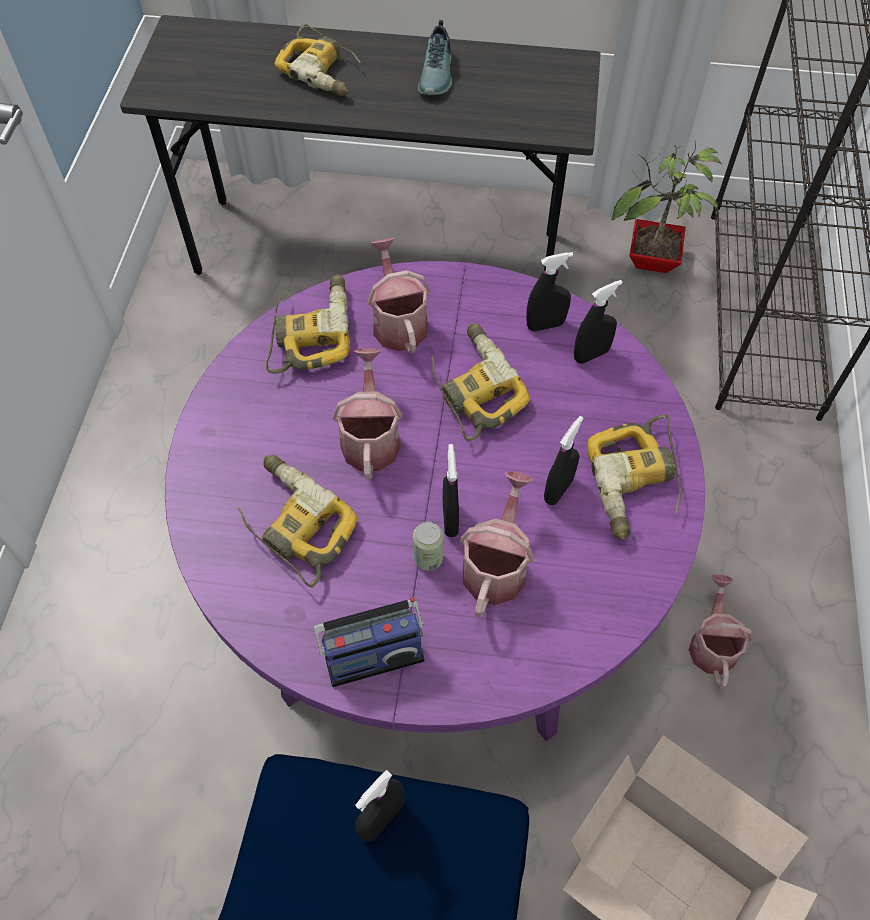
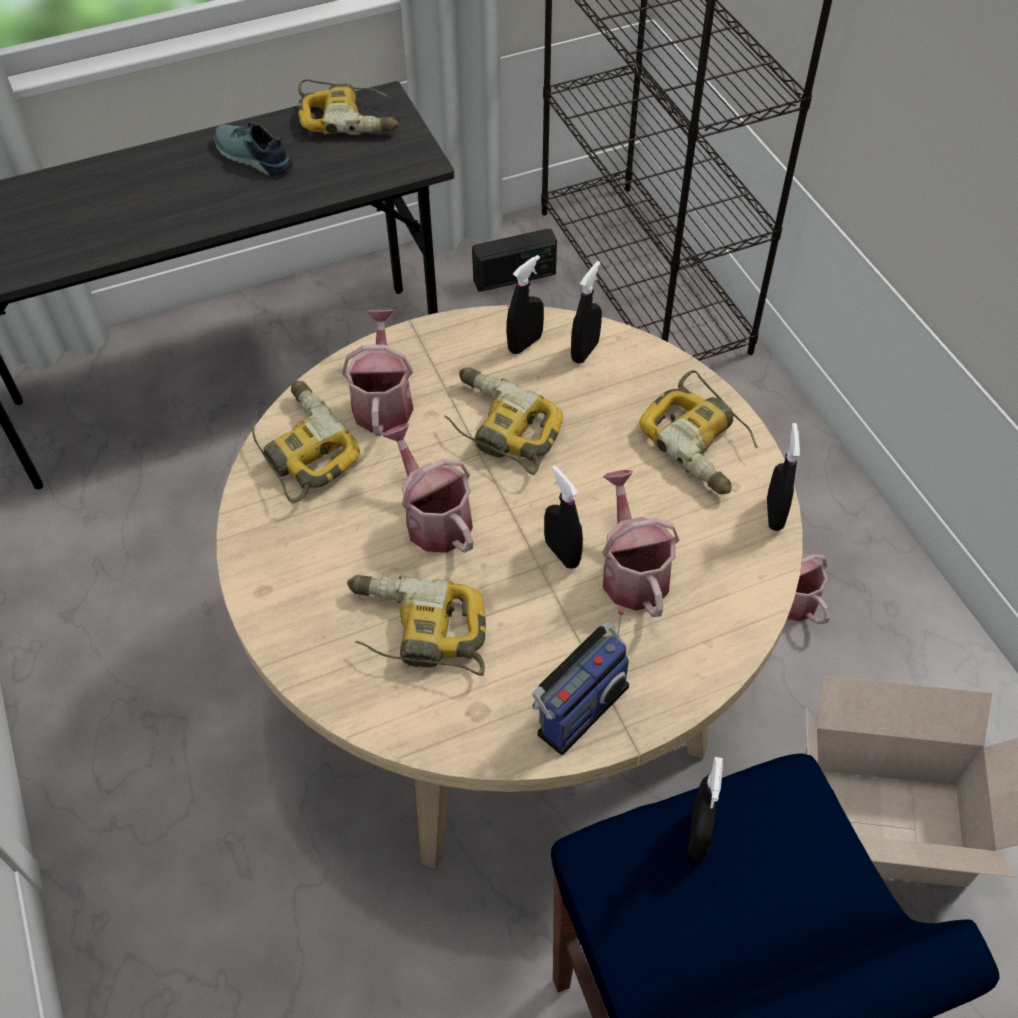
camera: 30 degrees left, 5 degrees down
(322, 71) = (125, 198): power drill -> power drill (348, 118)
(398, 322) = (383, 401): watering can -> watering can turned 45 degrees clockwise
(428, 558) = (567, 597): can -> none
(435, 595) = (511, 683): purple dining table -> beige dining table
(438, 74) = (252, 157): shoe -> shoe turned 150 degrees clockwise
(558, 490) = (640, 481): black spray bottle -> black spray bottle (774, 514)
(652, 262) = (514, 277): potted plant -> radio

